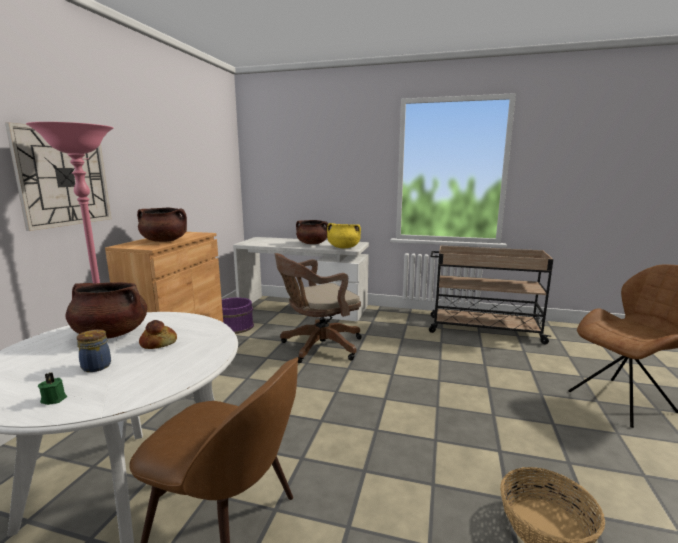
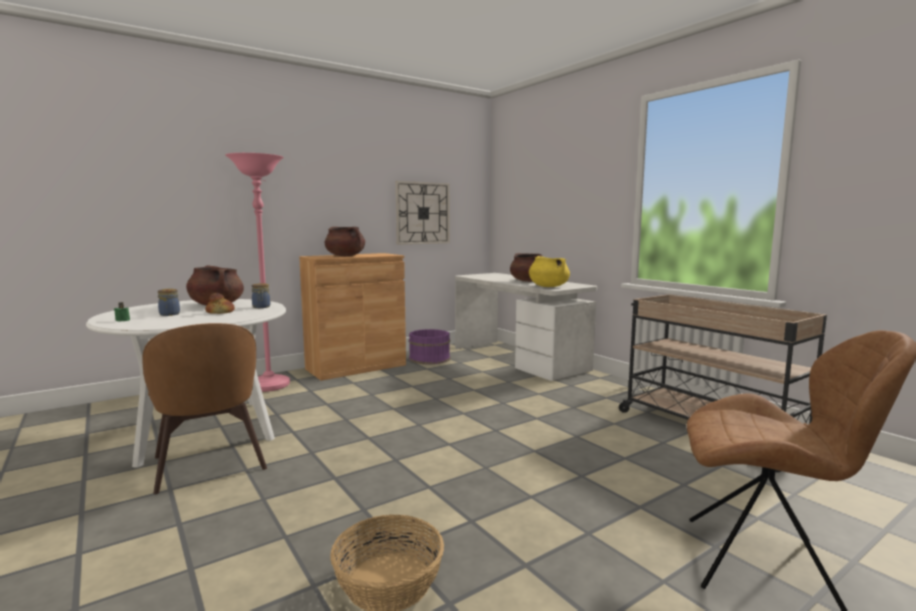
camera: 40 degrees right, 5 degrees down
(63, 177) = (271, 197): wall clock -> wall clock (422, 213)
(183, 323) = (261, 307): none -> jar
(318, 347) = (469, 390): brown office chair -> none

